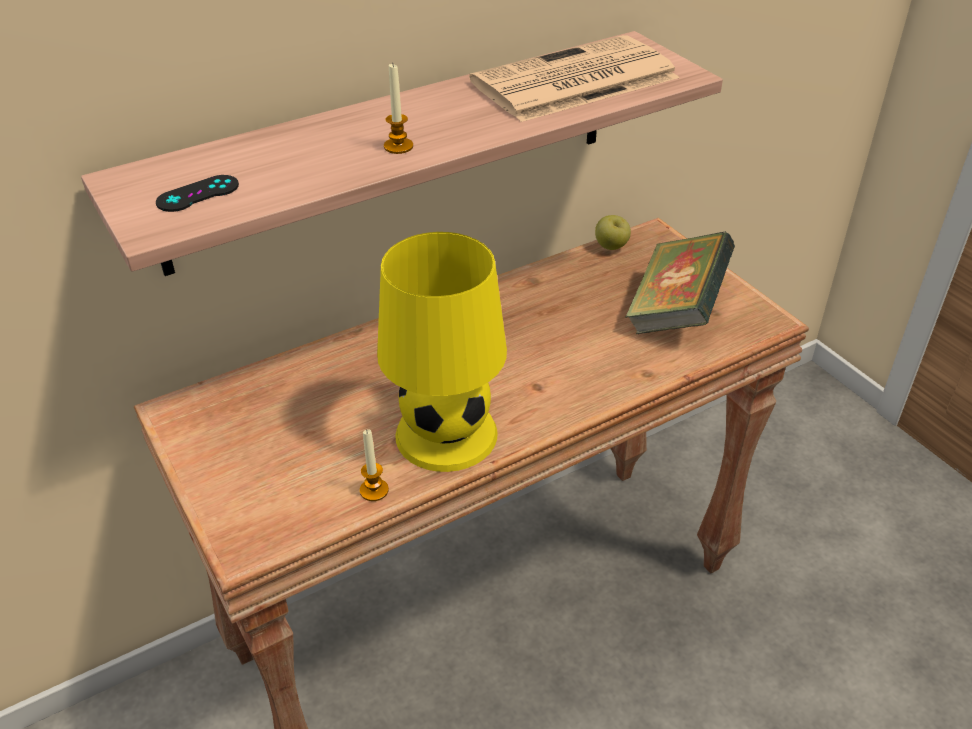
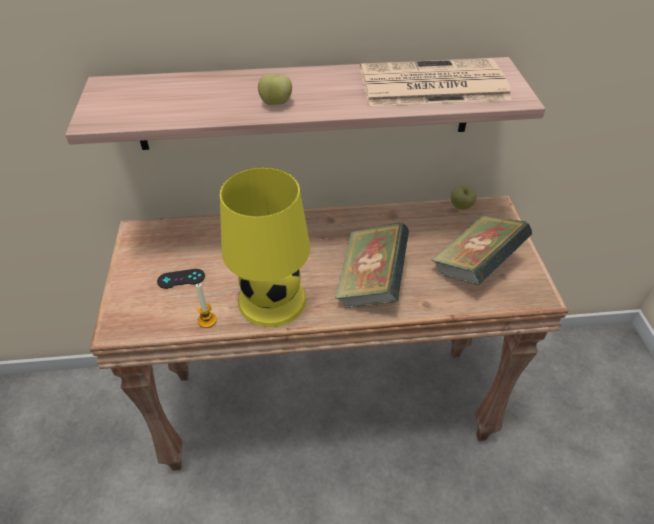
camera: 25 degrees right, 5 degrees up
(198, 194) = (135, 105): black game controller -> black game controller (181, 279)
(398, 146) = (276, 104): candle -> apple
(563, 372) = (371, 284): none -> book

